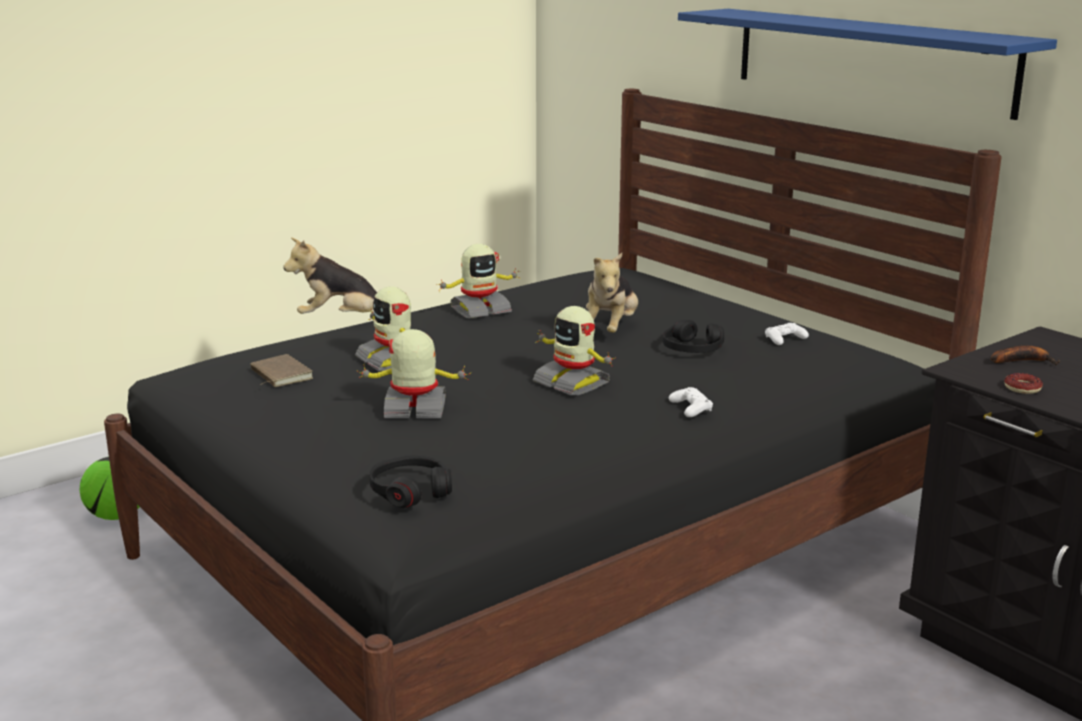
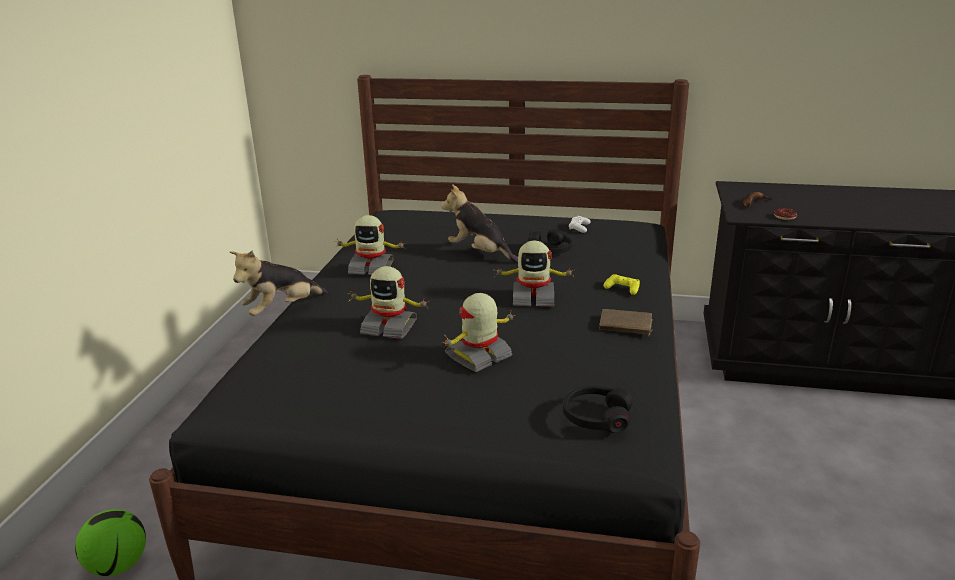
camera: 40 degrees left, 5 degrees up
(279, 375) = (327, 372): brown book -> brown book (625, 326)
(480, 310) = (371, 268): toy robot -> toy robot turned 75 degrees clockwise
(611, 329) = (480, 253): plush toy -> plush toy turned 150 degrees clockwise
(691, 408) = (622, 288): white game controller -> yellow game controller
(869, 60) = (575, 31): blue shelf -> none

